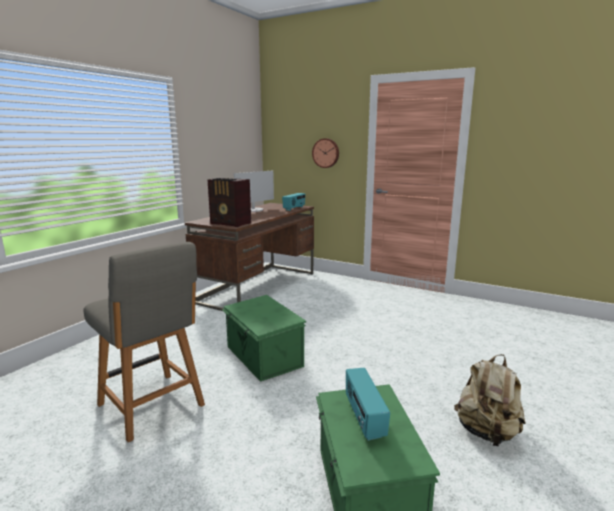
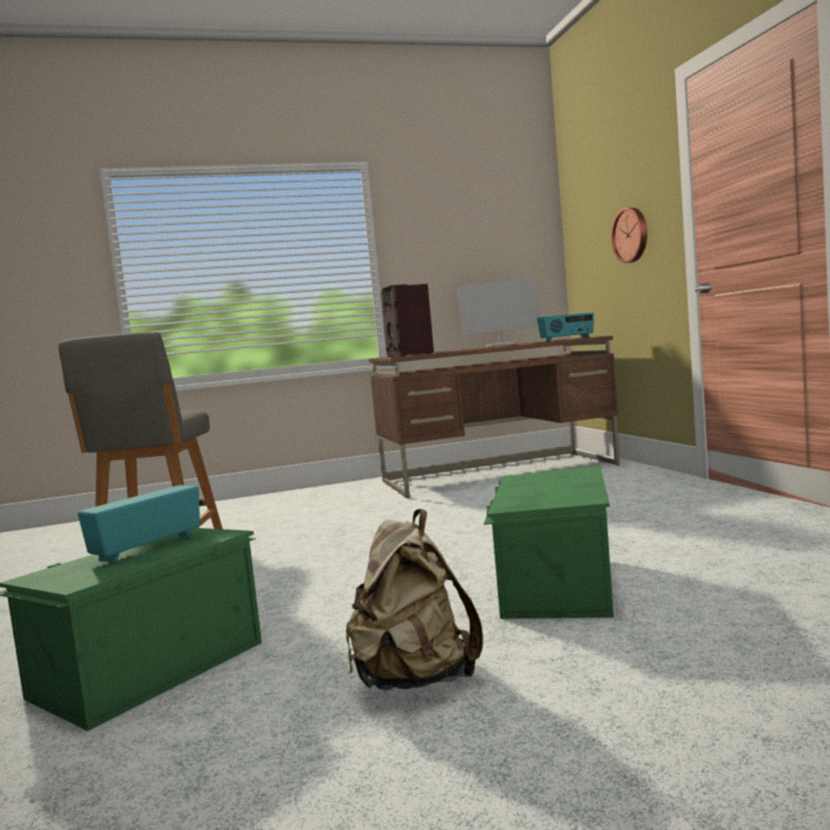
camera: 45 degrees right, 10 degrees down
(263, 357) = (339, 537): green storage box -> green storage box (554, 586)

